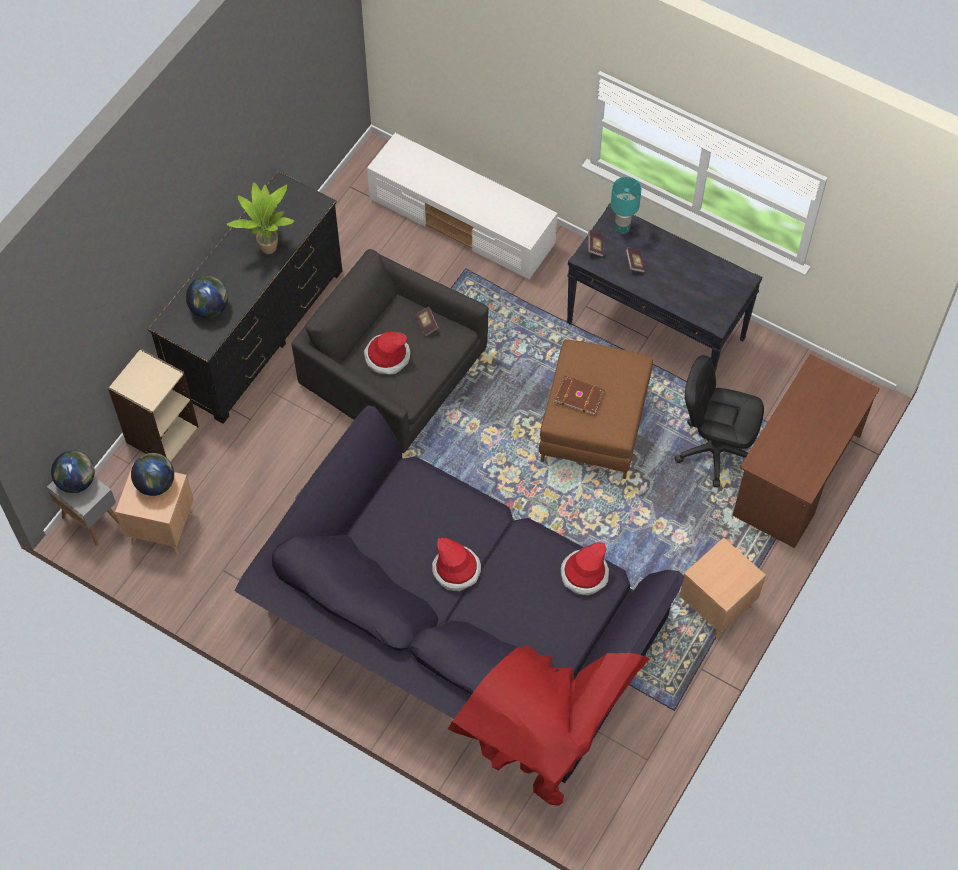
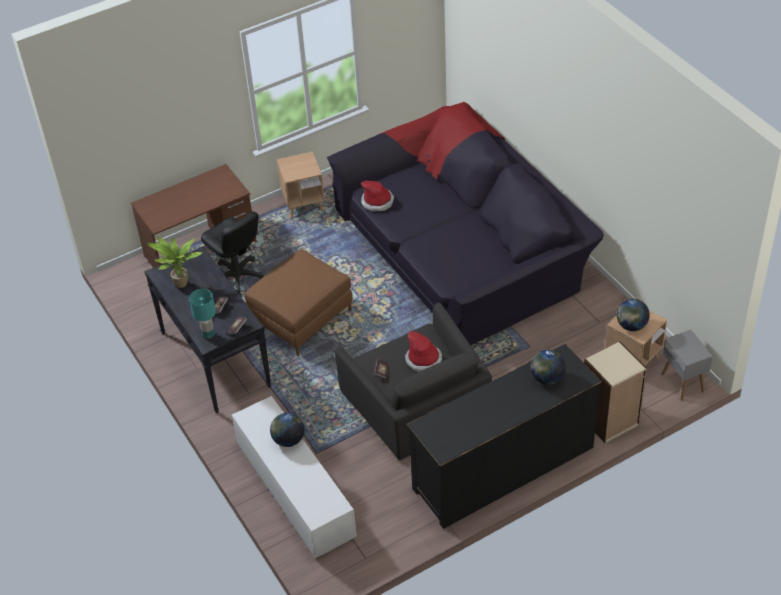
camera: 150 degrees left, 15 degrees down
(77, 481) = (688, 351): globe -> globe (288, 440)
(268, 246) = (480, 407): potted plant -> potted plant (181, 286)
(456, 570) = (453, 228): hat -> none
(579, 395) = (311, 281): brown book -> none

